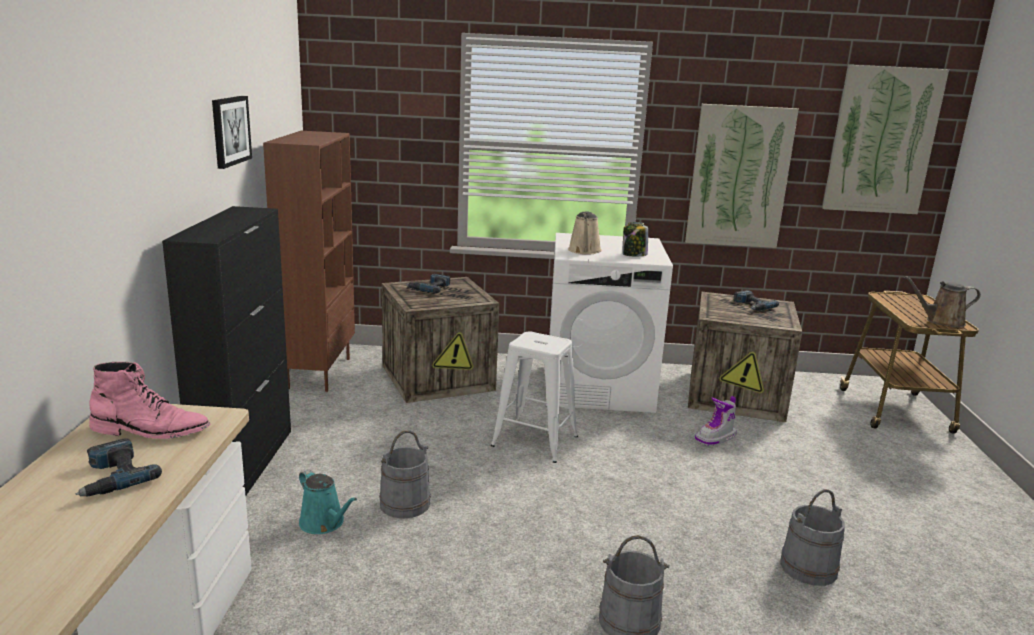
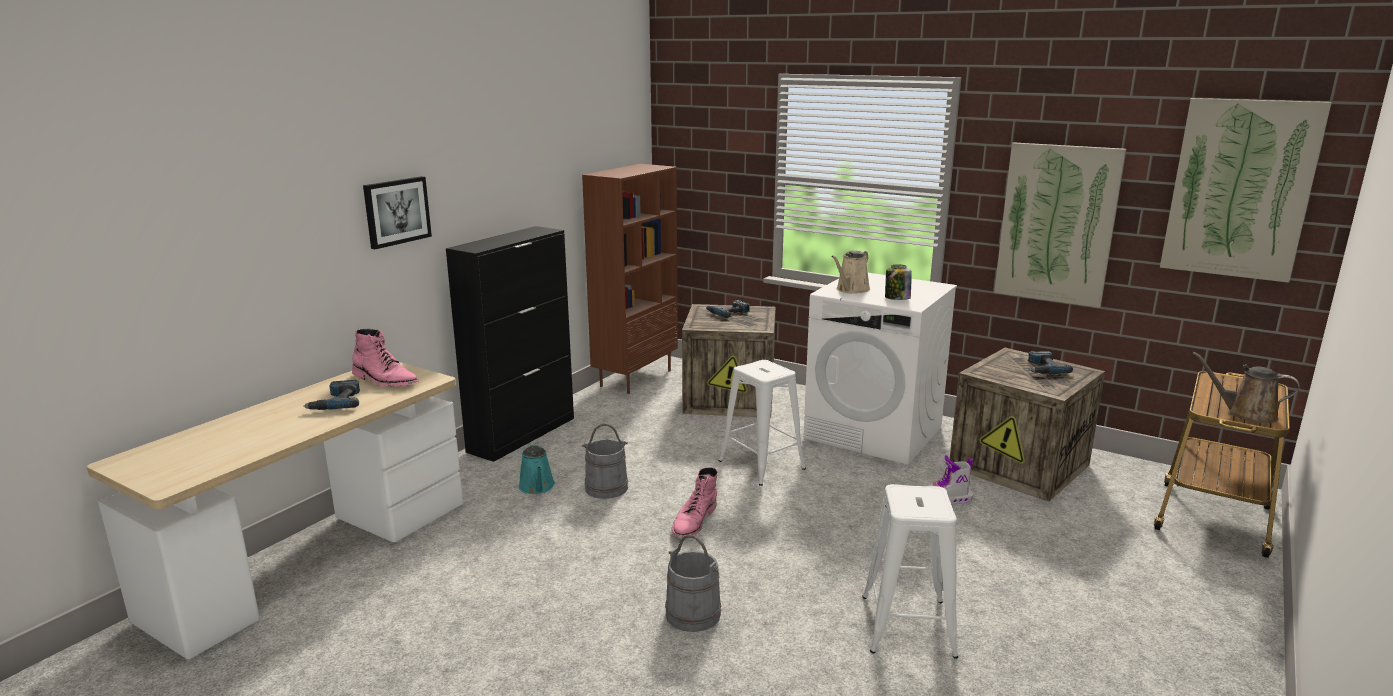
camera: 30 degrees right, 0 degrees up
(230, 130) = (542, 165): picture -> picture (396, 211)
(530, 517) = (694, 521): none -> pink boot
(808, 568) = (907, 626): grey bucket -> white stool

